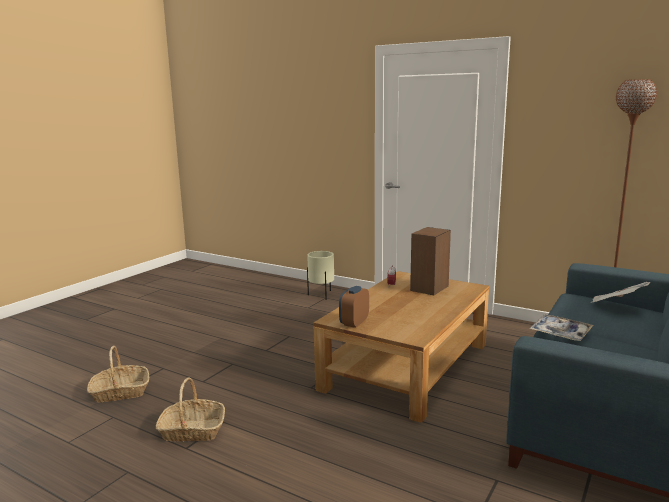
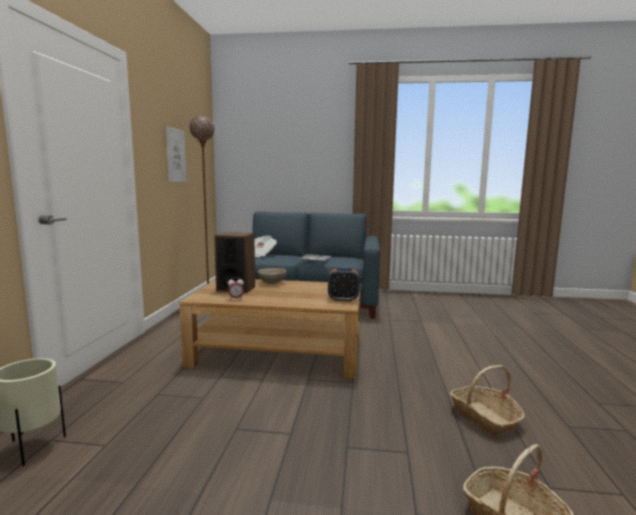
camera: 115 degrees left, 5 degrees down
(449, 303) = (272, 282): none -> beige bowl
(609, 135) = (175, 155): none -> picture

